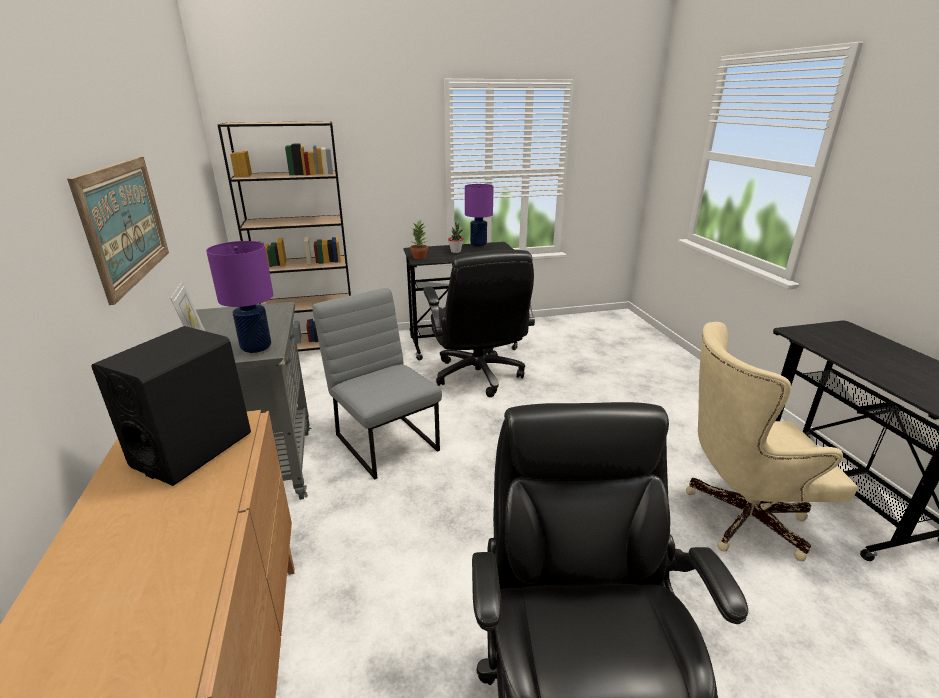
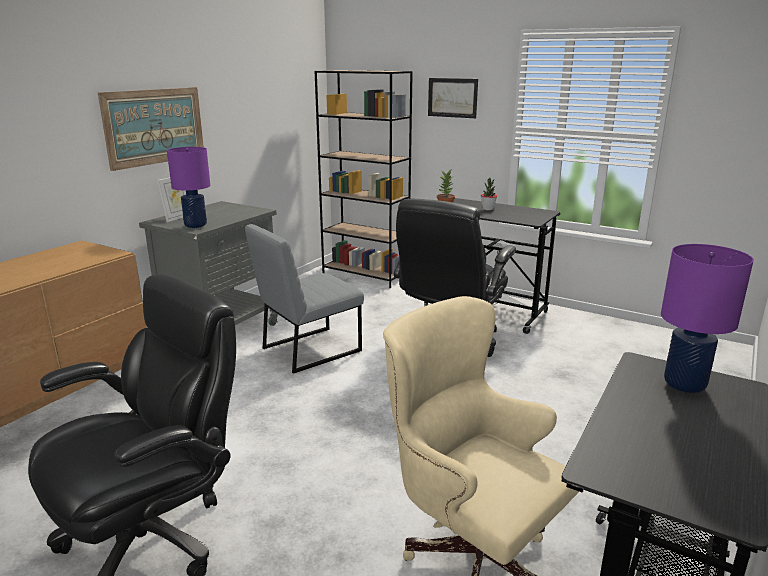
camera: 45 degrees right, 5 degrees down
(193, 449) = (77, 257): black speaker -> none
(380, 148) = (452, 97): none -> picture
(385, 440) = (308, 350): grey chair -> grey chair turned 135 degrees counterclockwise
(478, 245) = (523, 209): purple table lamp -> purple table lamp (683, 386)

